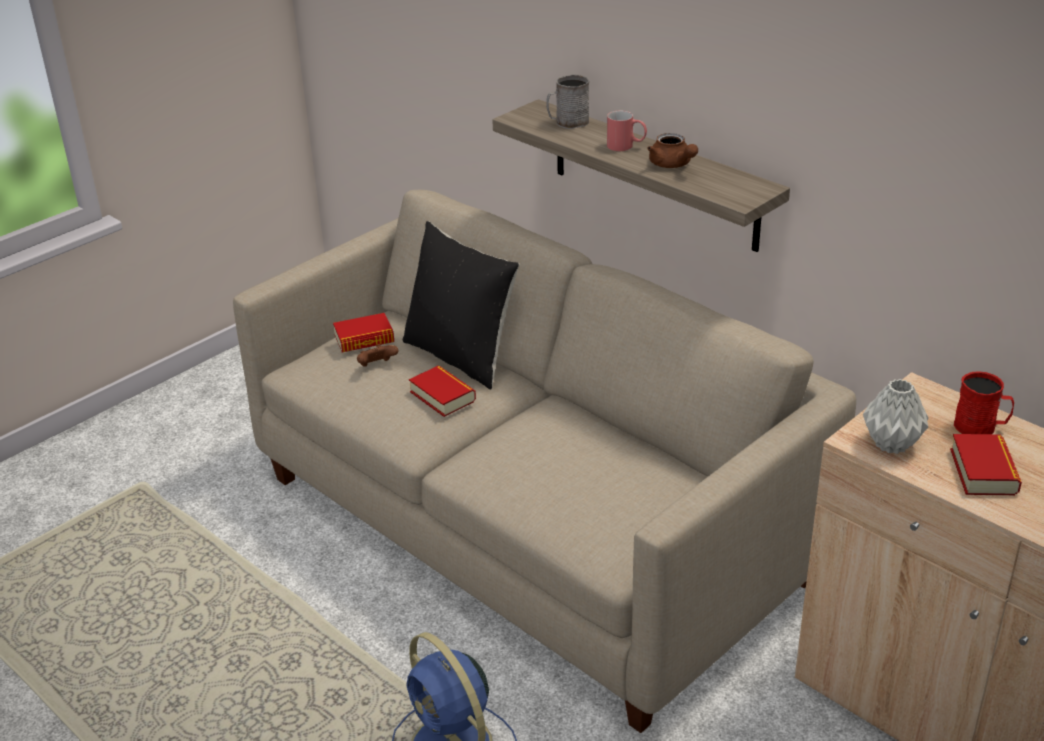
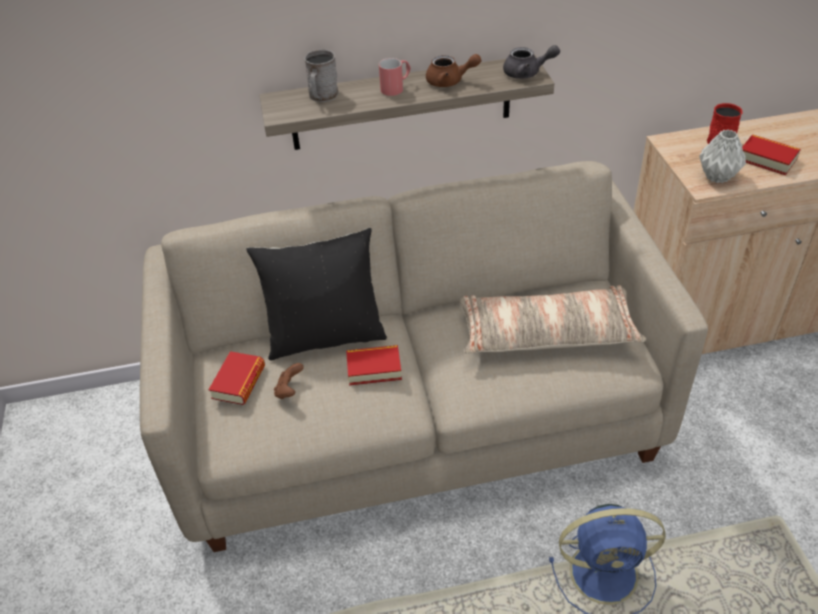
camera: 55 degrees left, 10 degrees up
(600, 481) = (547, 333): none -> pillow
(743, 194) = (527, 73): none -> grey teapot

